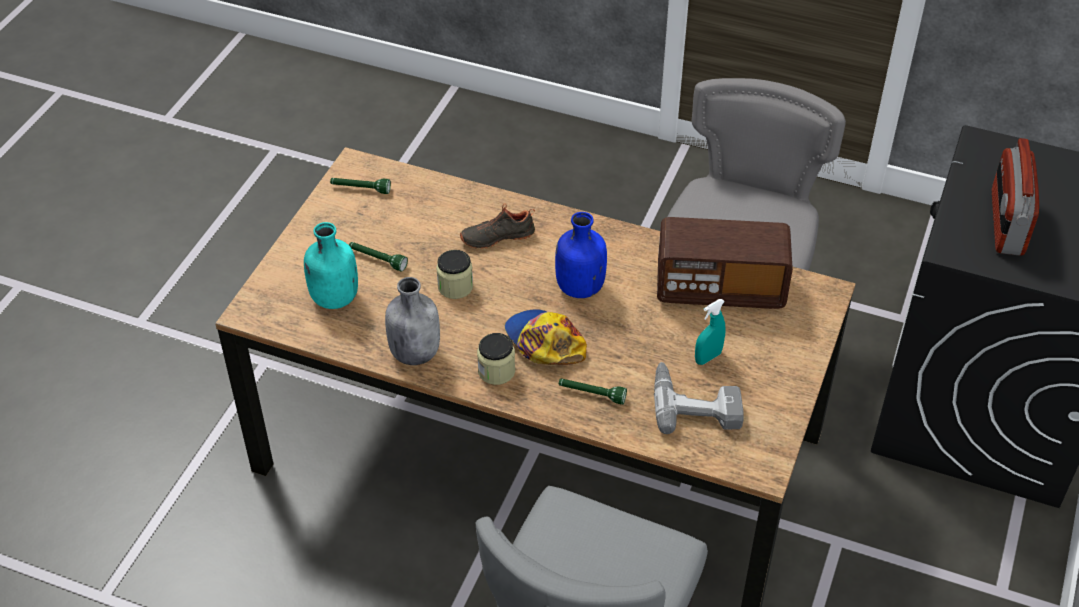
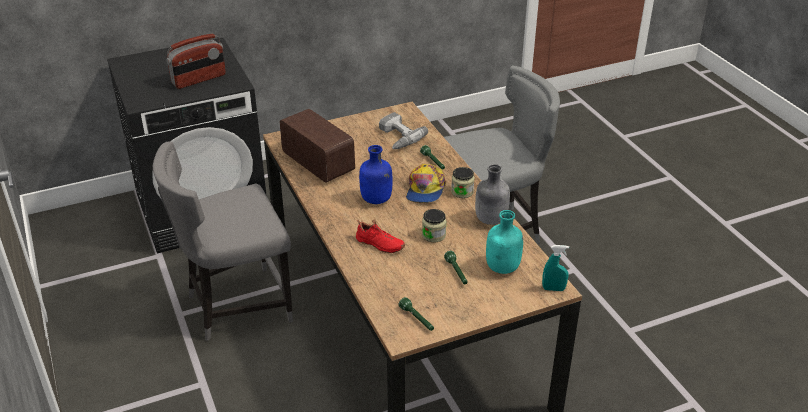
camera: 135 degrees left, 10 degrees down
(497, 236) = (379, 245): black shoe -> red shoe
(708, 357) = (366, 146): turquoise spray bottle -> turquoise spray bottle (553, 289)

